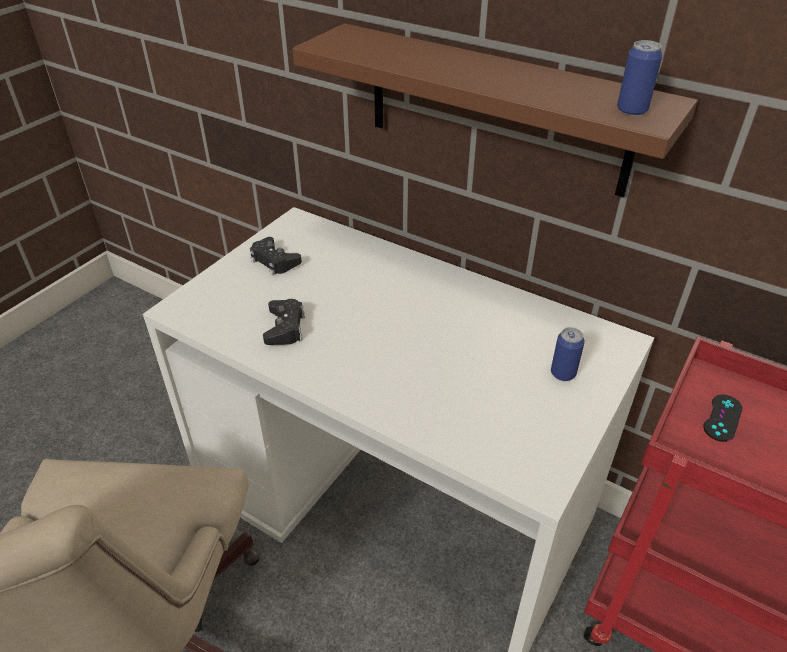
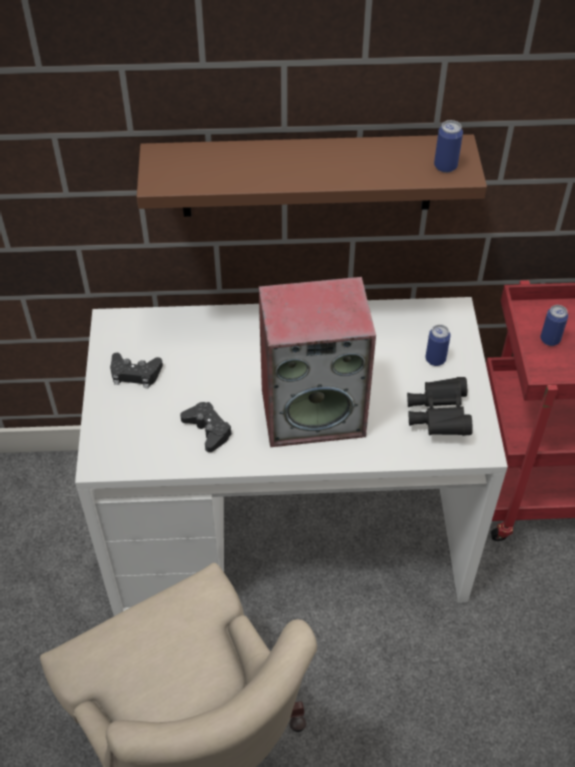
camera: 35 degrees left, 10 degrees up
(394, 359) = (314, 411): none -> speaker
(519, 427) = (438, 416): none -> black binoculars
(722, 418) = (550, 339): black game controller -> can

